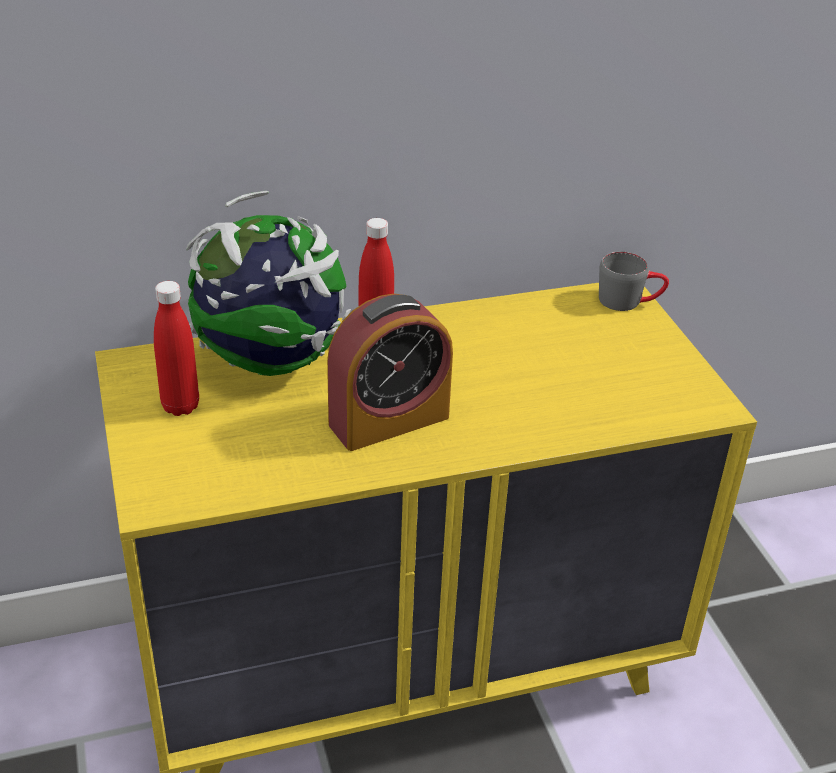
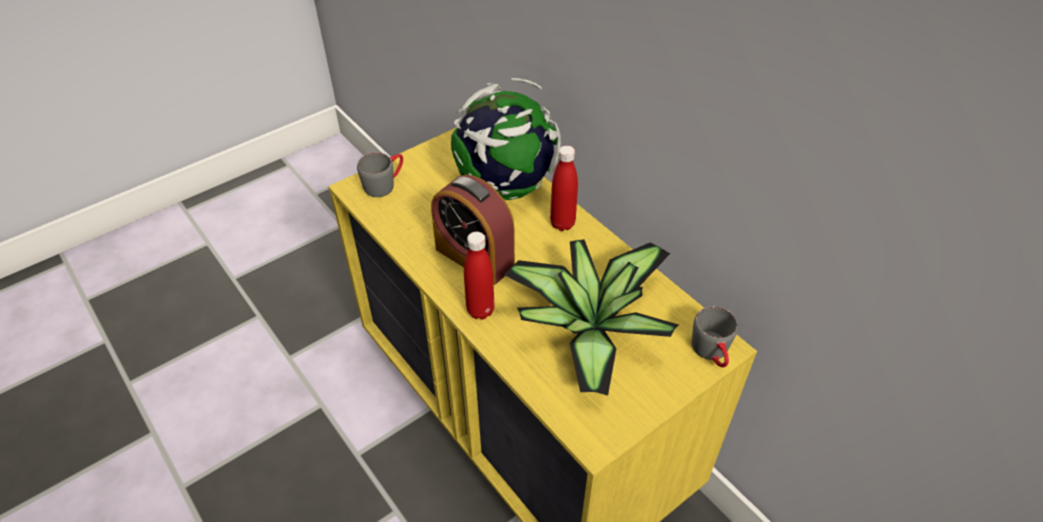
camera: 70 degrees right, 10 degrees up
(169, 469) = (384, 183): none -> grey mug
(180, 406) = (441, 168): red bottle -> red bottle (480, 310)
(554, 365) = (589, 325): none -> potted plant

